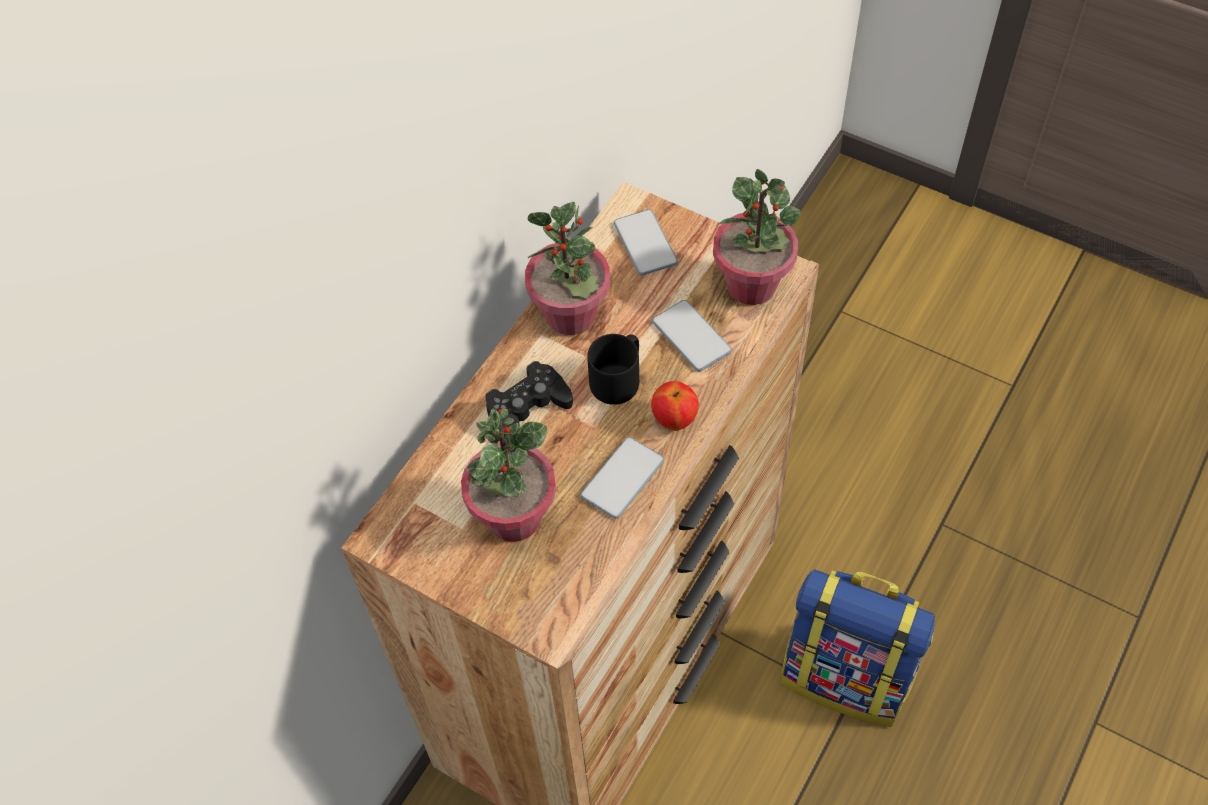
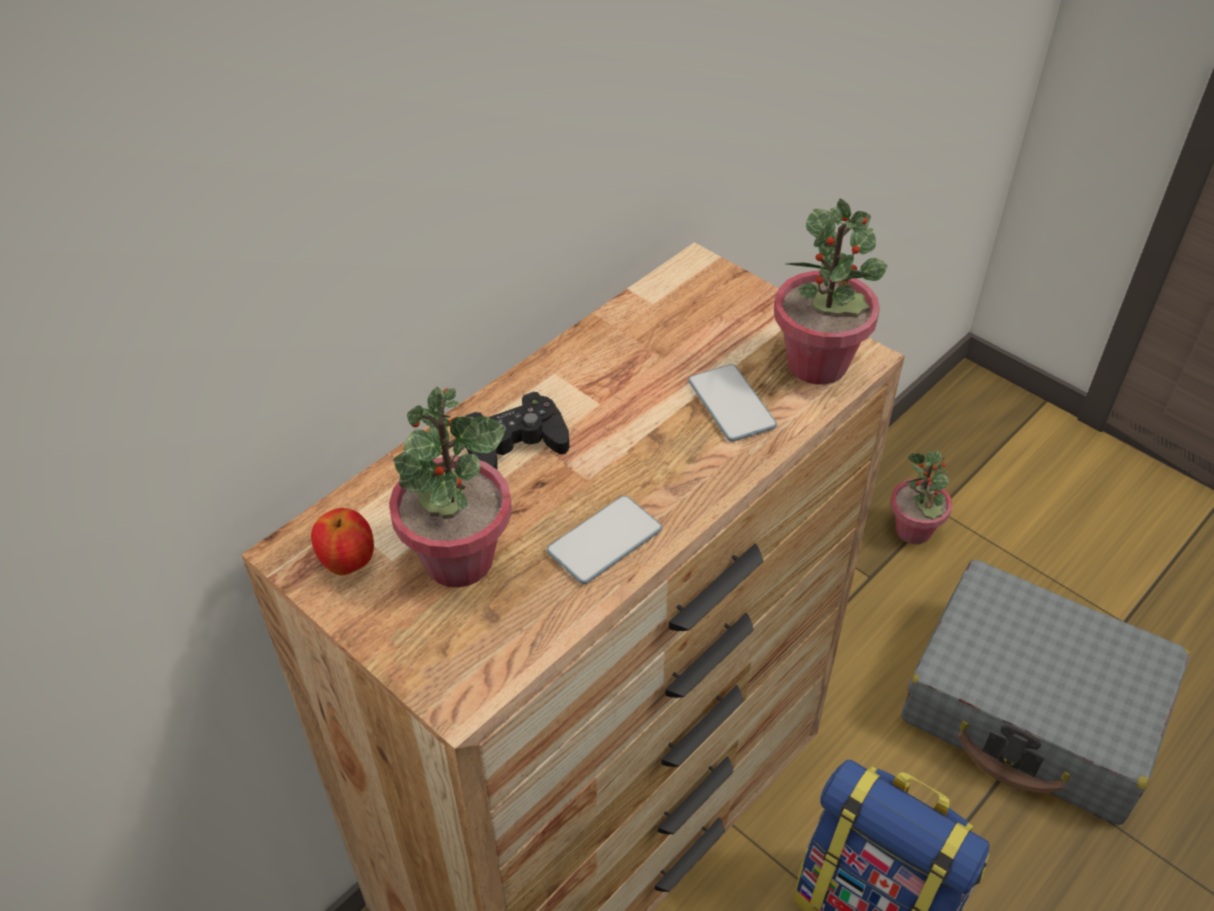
camera: 10 degrees right, 10 degrees down
(571, 315) = (595, 360): potted plant -> potted plant (913, 531)
(618, 380) = (631, 434): black mug -> none
(645, 243) = (702, 303): phone -> none
(674, 420) = (686, 488): apple -> apple (348, 563)
(948, 479) = (1033, 709): none -> grey suitcase

